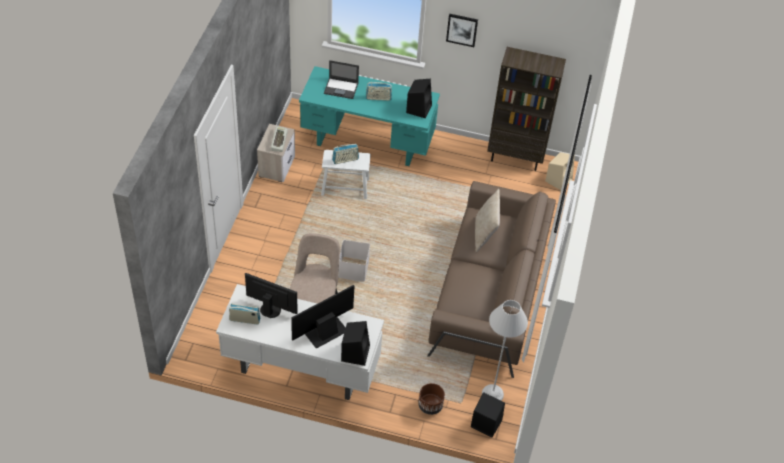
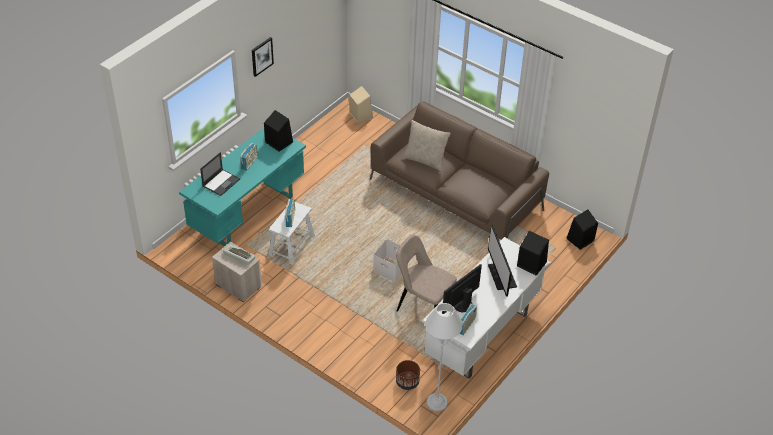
camera: 65 degrees left, 5 degrees down
(430, 405) = (551, 266): brown planter -> brown planter (407, 382)
(492, 394) = (554, 227): grey floor lamp -> grey floor lamp (437, 402)
(516, 158) = (322, 130): brown bookcase -> none

